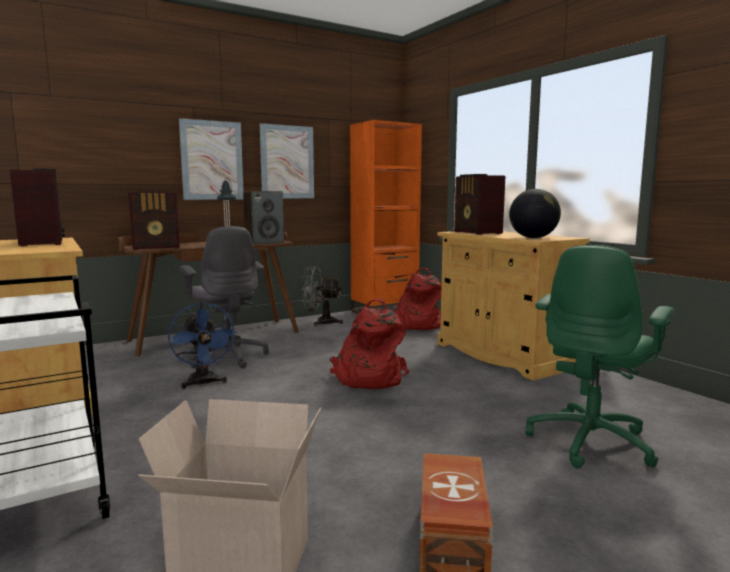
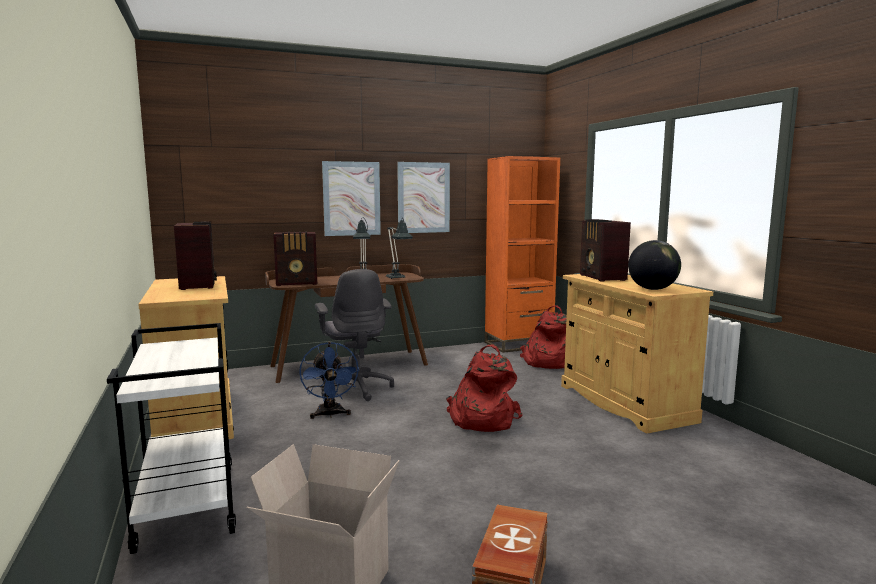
camera: 10 degrees right, 0 degrees up
(264, 242) = (397, 278): speaker -> table lamp
(320, 322) = (451, 355): grey fan -> none
(591, 441) = (681, 504): green office chair -> none

